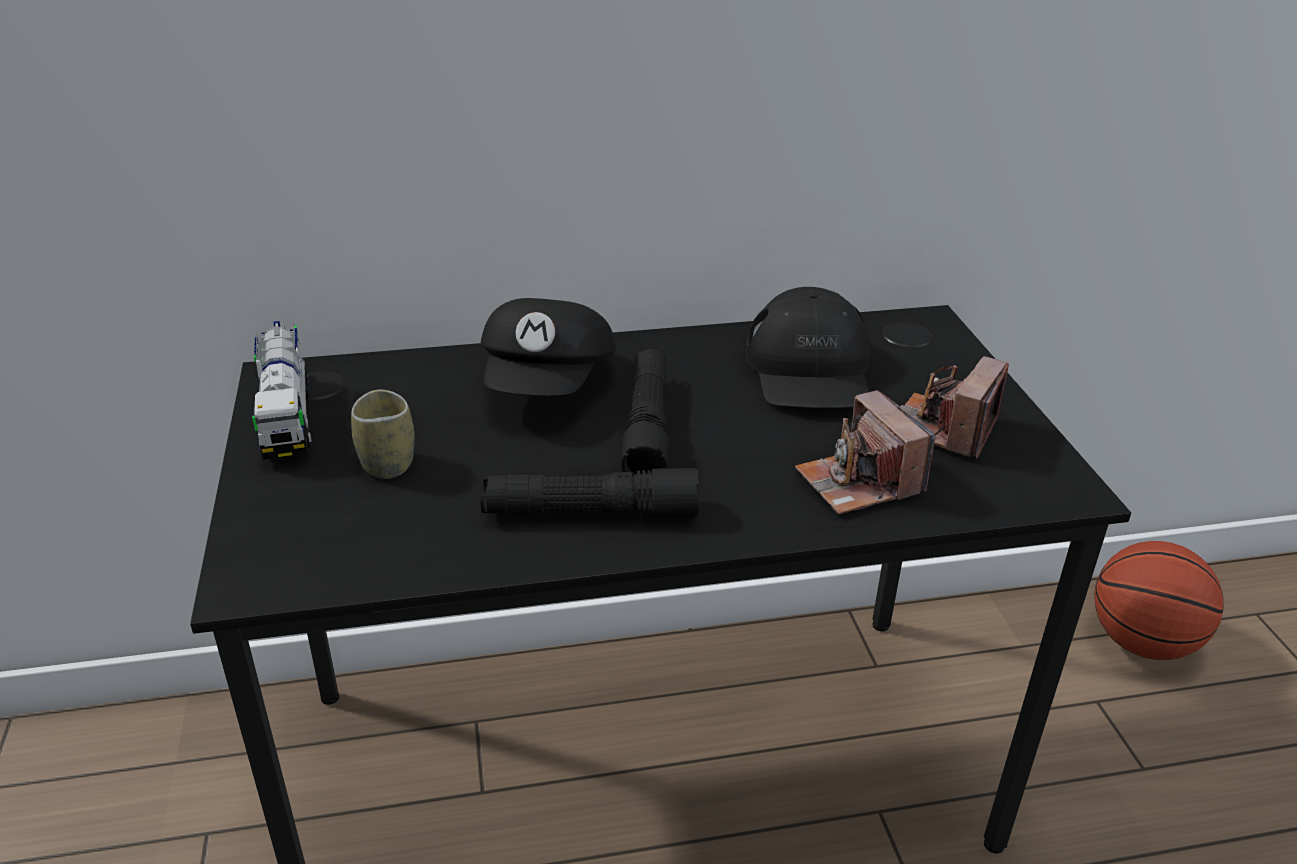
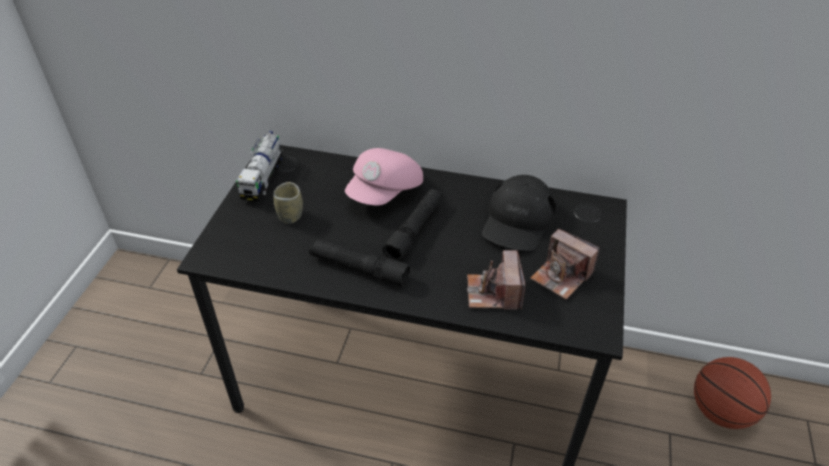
camera: 25 degrees right, 10 degrees up
(549, 384) = (385, 192): black cap -> pink cap
(944, 428) = (561, 276): camera -> camera turned 105 degrees counterclockwise

